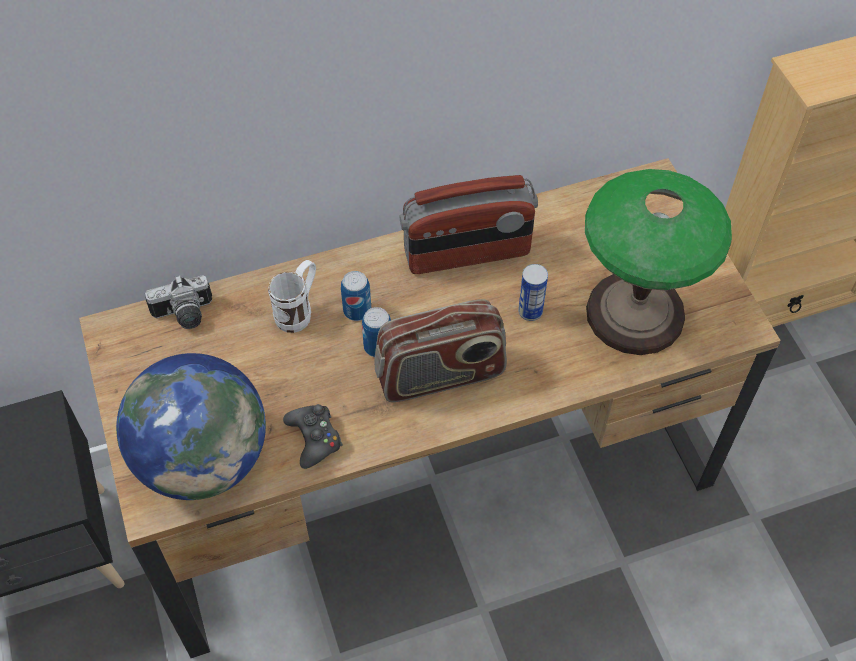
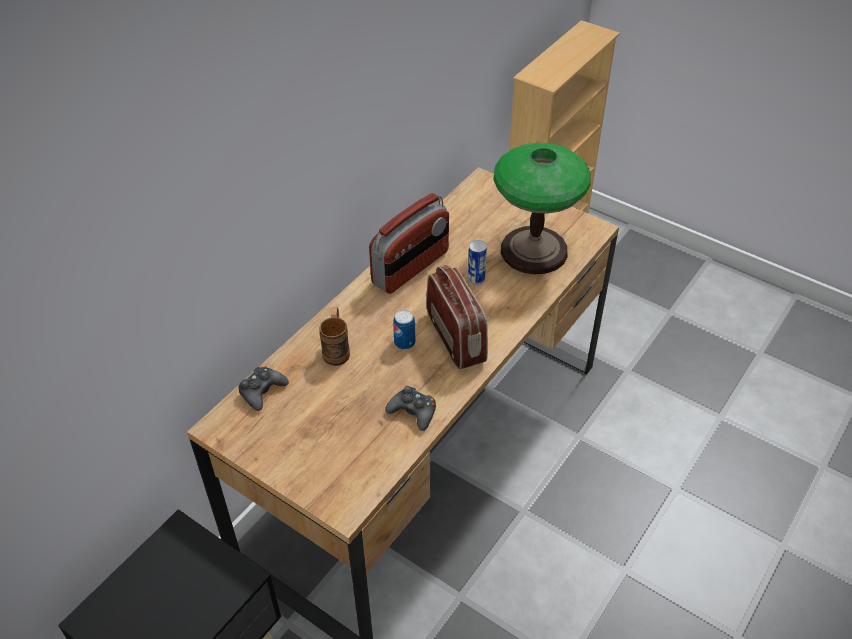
camera: 35 degrees left, 10 degrees down
(184, 315) = (262, 391): camera -> black game controller
(204, 459) = (354, 463): globe -> none
(299, 311) = (337, 350): white mug -> brown mug
(357, 310) = (373, 330): can -> none
(440, 375) = (456, 338): radio -> radio turned 60 degrees counterclockwise

